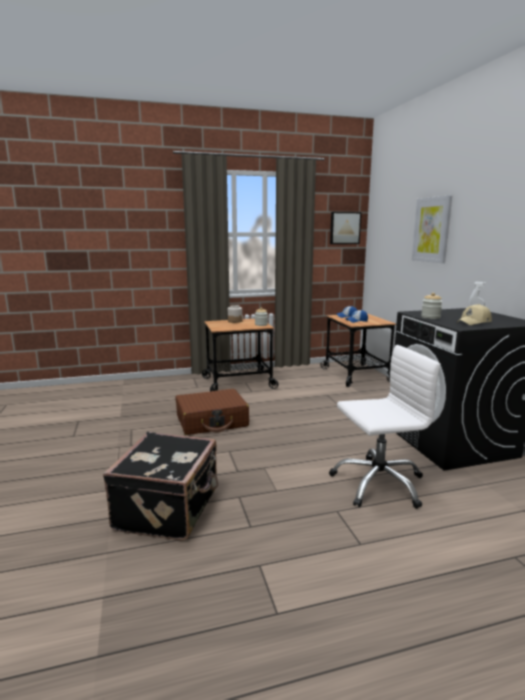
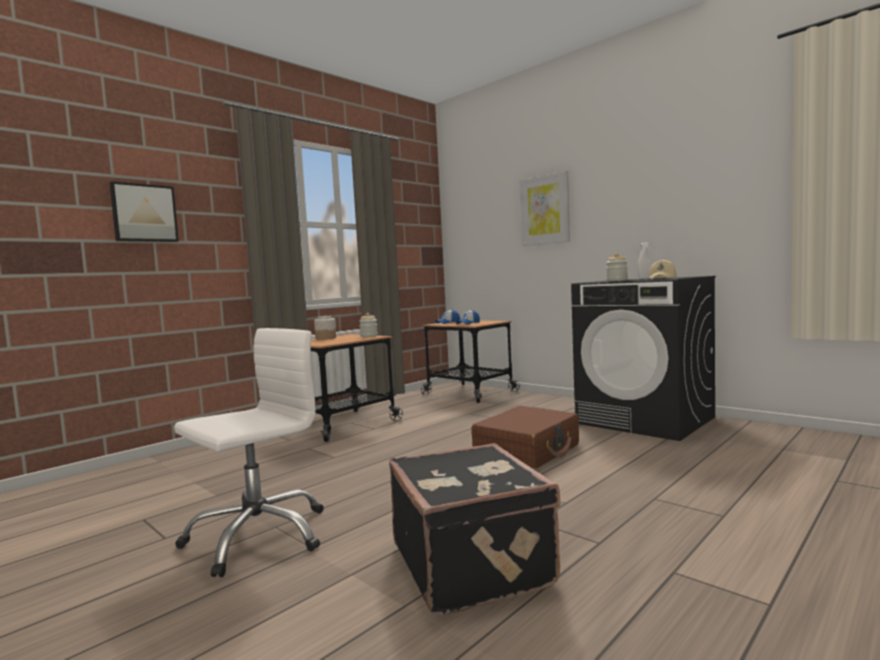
camera: 30 degrees left, 10 degrees down
(212, 421) = (372, 465): brown suitcase -> brown suitcase (527, 451)
(344, 228) = (421, 222): picture -> picture (144, 213)
(378, 483) = (647, 466): white office chair -> white office chair (257, 536)

